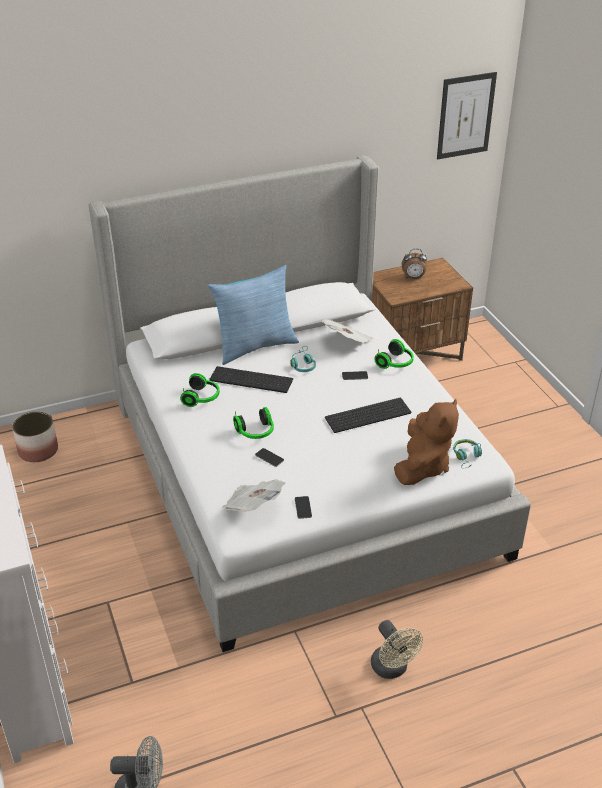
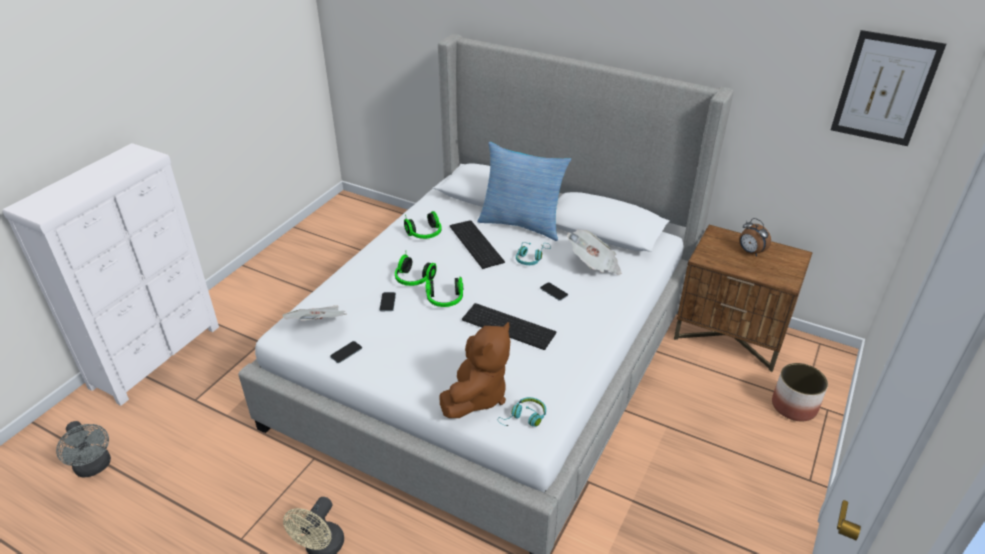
camera: 50 degrees right, 0 degrees up
(38, 450) = (373, 227): planter -> planter (794, 406)
(396, 363) = (604, 305): headphones -> headphones (445, 300)
(422, 466) = (477, 395): brown plush toy -> brown plush toy turned 45 degrees counterclockwise

